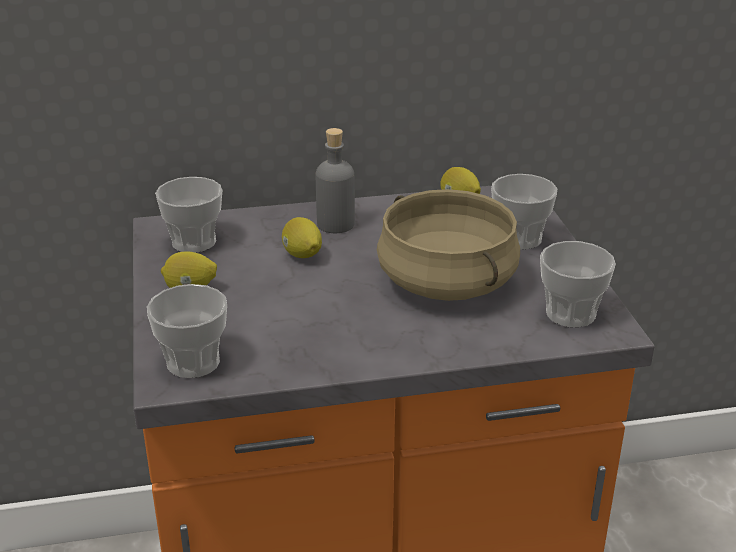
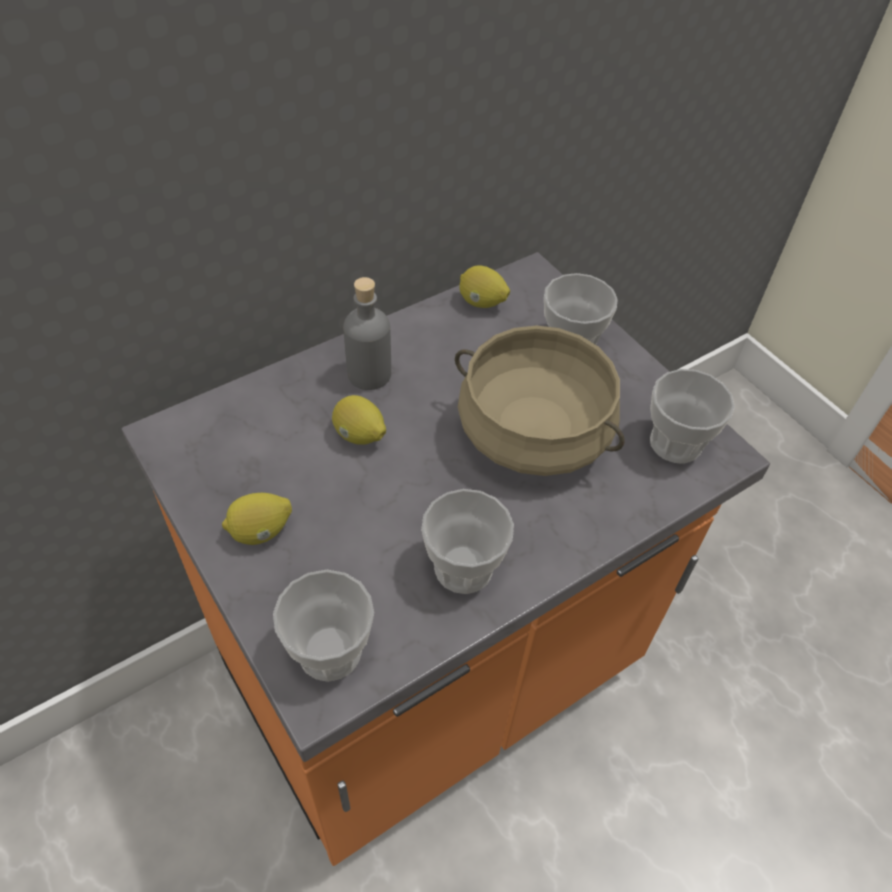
camera: 25 degrees left, 20 degrees up
(194, 242) = (221, 449): cup -> cup (463, 568)

